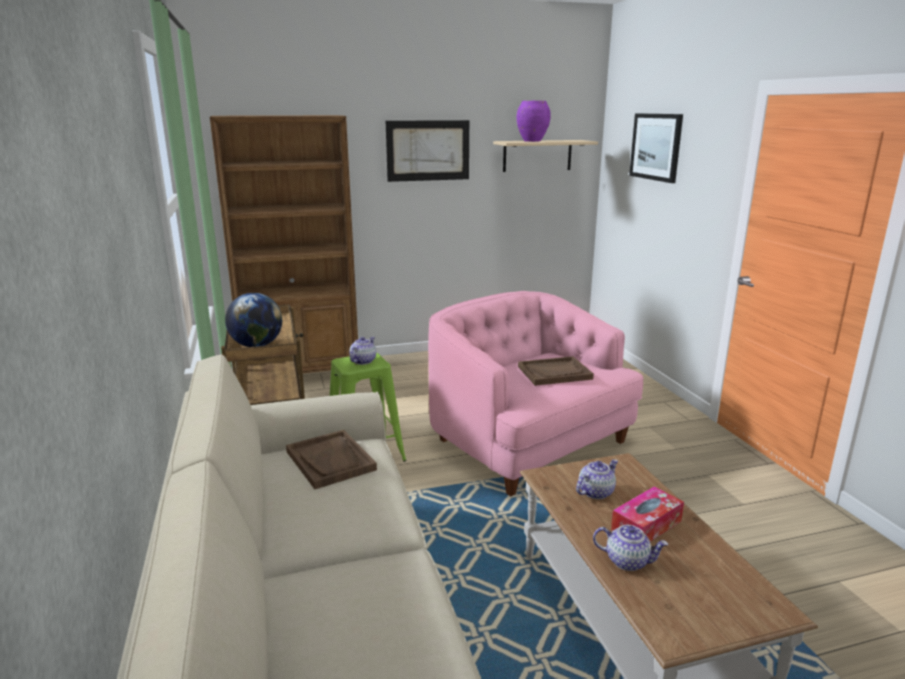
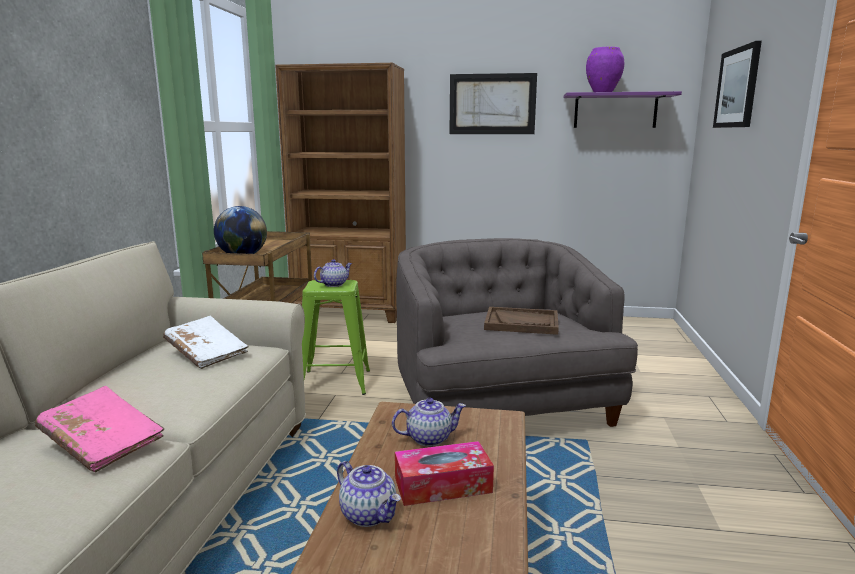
camera: 25 degrees right, 5 degrees down
(330, 461) = (207, 353): brown tray -> white book
(375, 570) = (103, 443): none -> pink book
(527, 443) = (501, 404): pink armchair -> grey armchair
(537, 155) = (615, 111): beige shelf -> purple shelf

